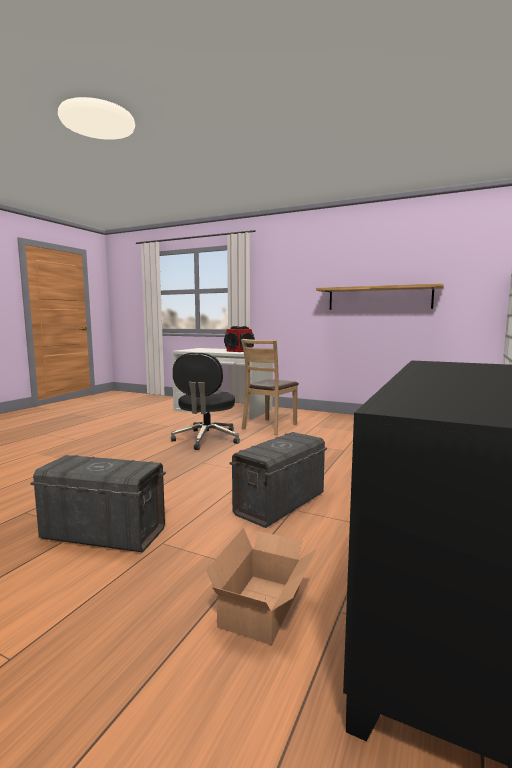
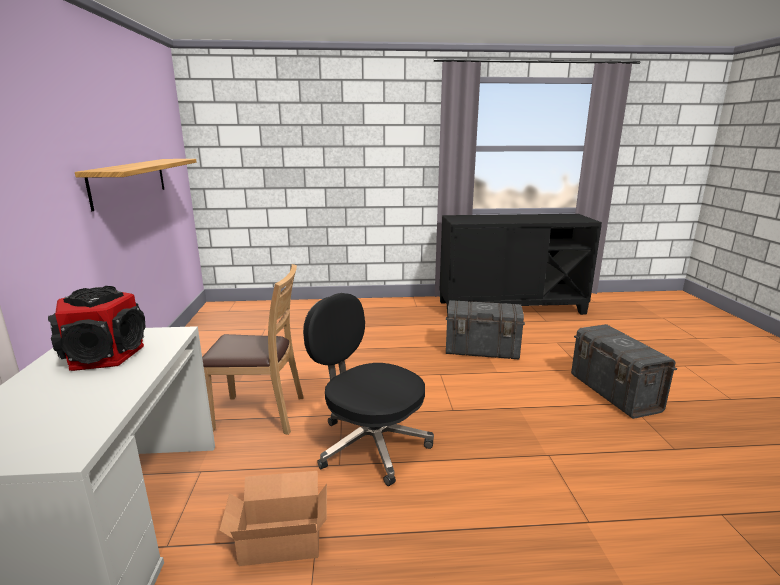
camera: 120 degrees left, 10 degrees up
(206, 439) = (370, 444): black office chair -> black office chair turned 120 degrees counterclockwise
(265, 606) = (569, 332): cardboard box -> cardboard box (279, 538)

